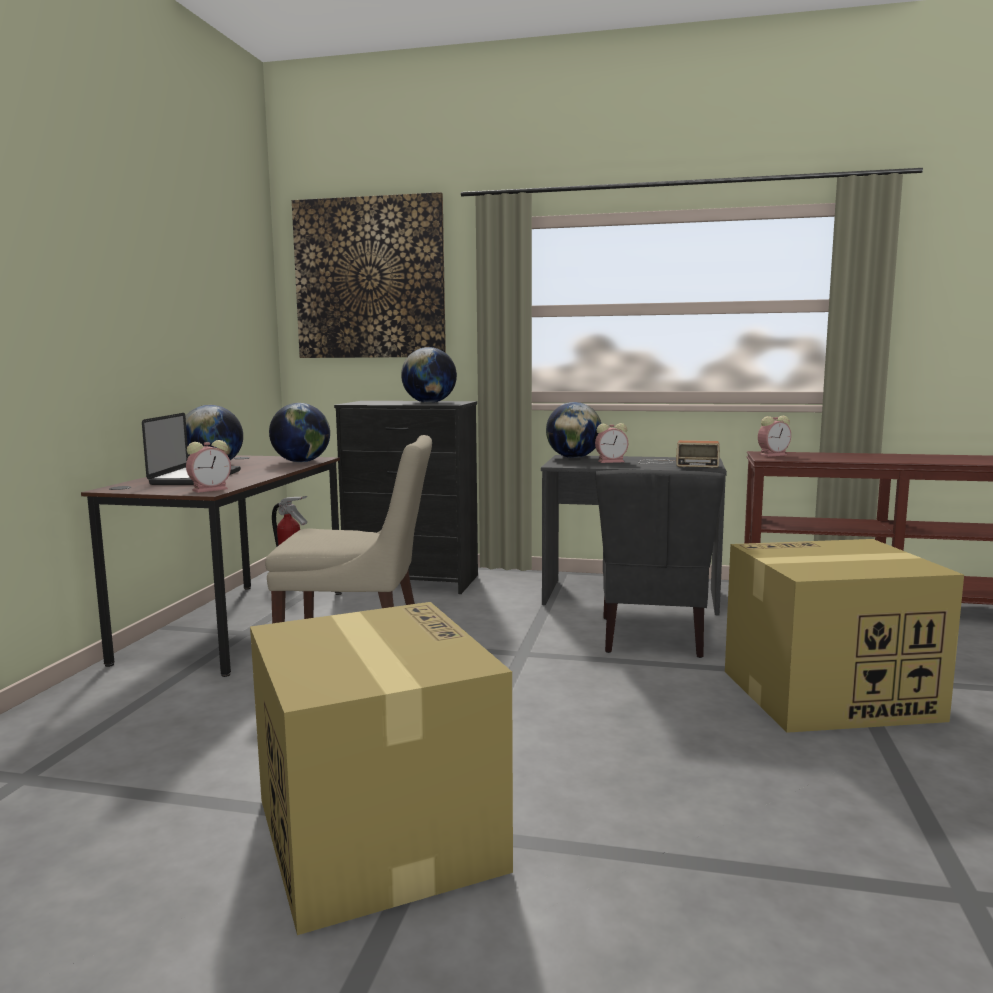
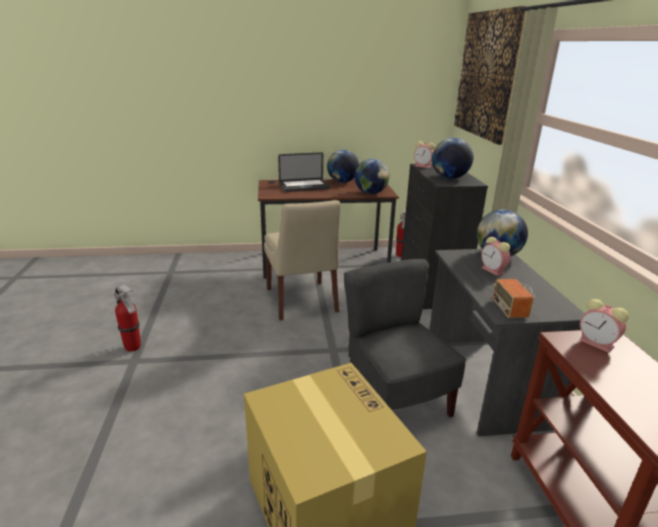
camera: 70 degrees right, 15 degrees up
(211, 489) = (274, 195): alarm clock -> alarm clock (423, 166)
(375, 832) = (133, 347): cardboard box -> fire extinguisher
(653, 637) = (396, 401): grey chair -> grey chair turned 75 degrees clockwise

